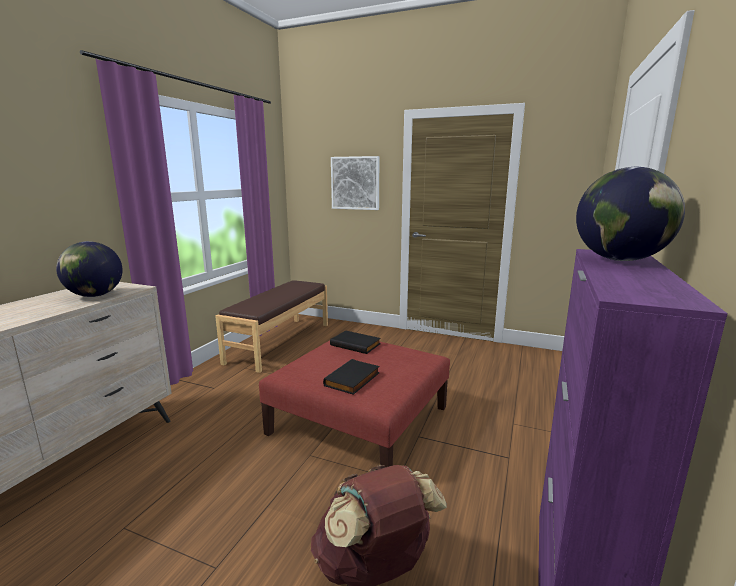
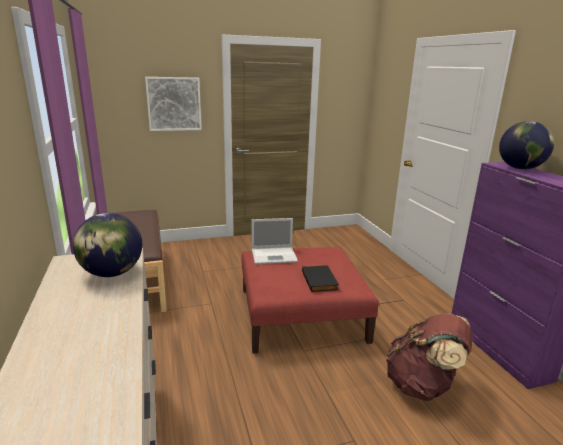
camera: 40 degrees left, 5 degrees up
(356, 344) = (275, 255): black book -> laptop

